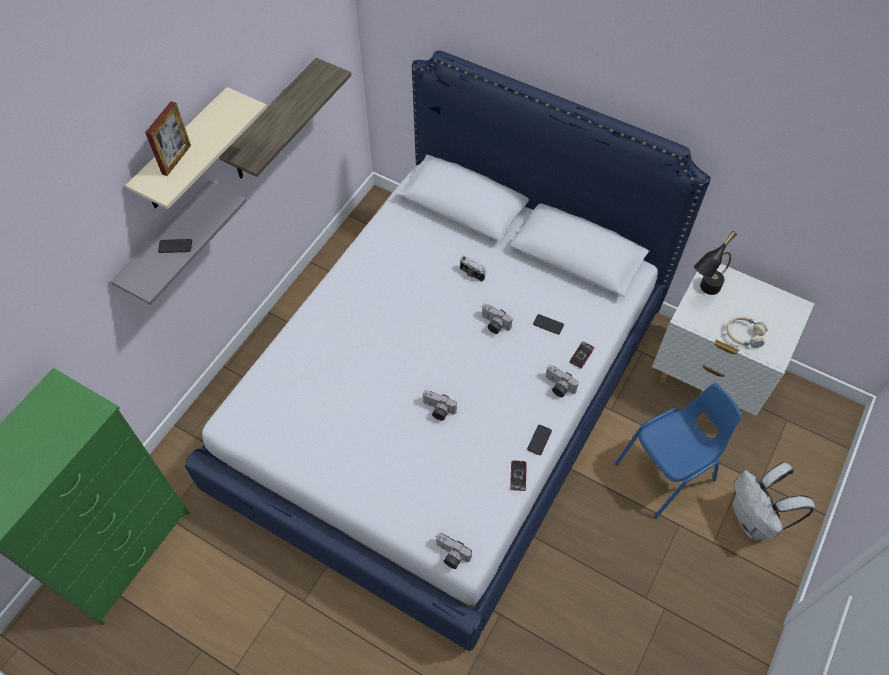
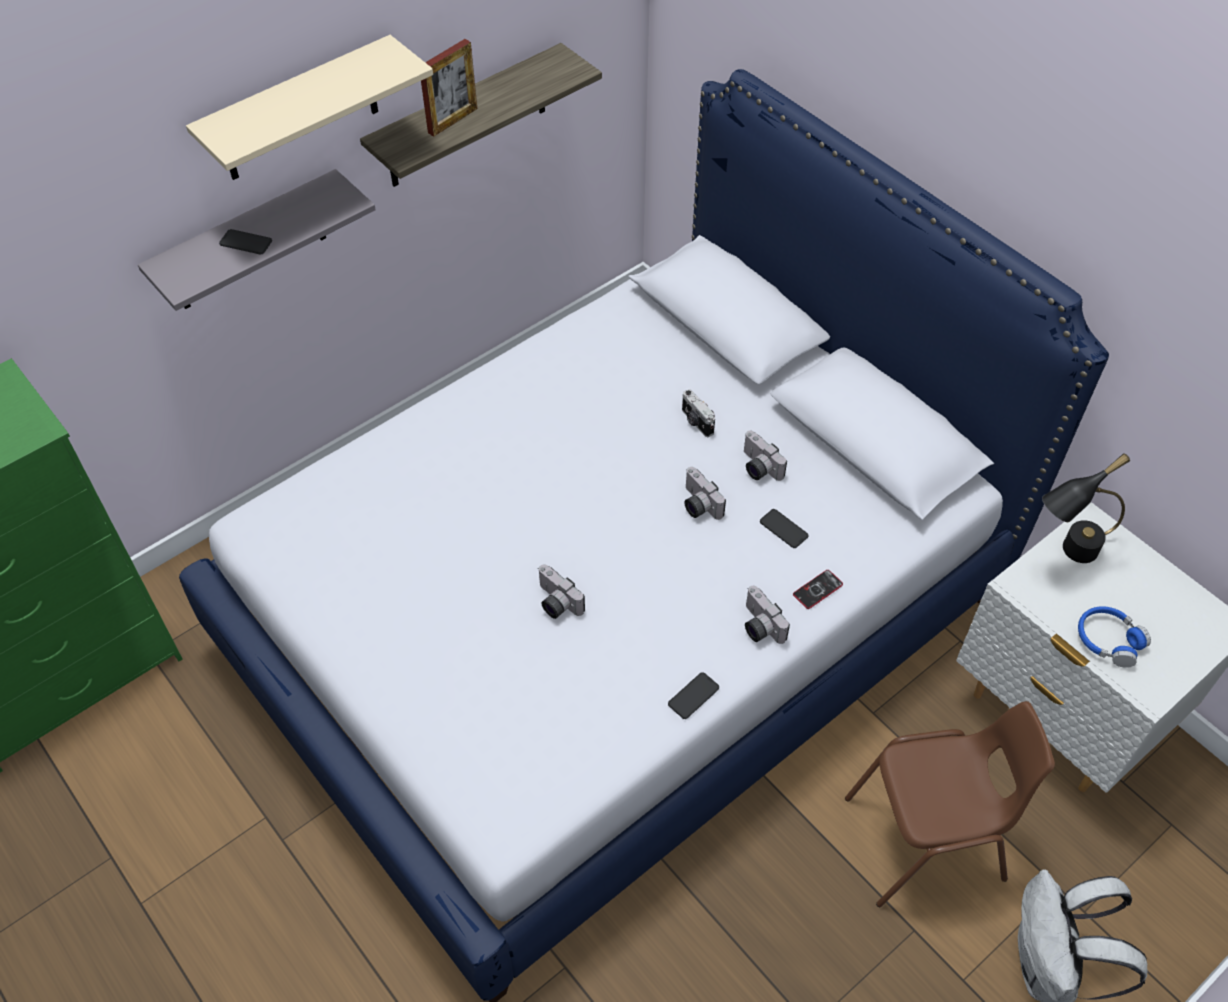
camera: 20 degrees right, 5 degrees down
(176, 159) = (271, 109): picture frame -> picture frame (452, 120)
(450, 555) = (477, 823): camera -> camera (757, 467)
(518, 476) = (636, 739): phone -> none
(667, 473) = (927, 841): blue chair -> brown chair
(744, 335) = (1108, 640): beige headphones -> blue headphones

